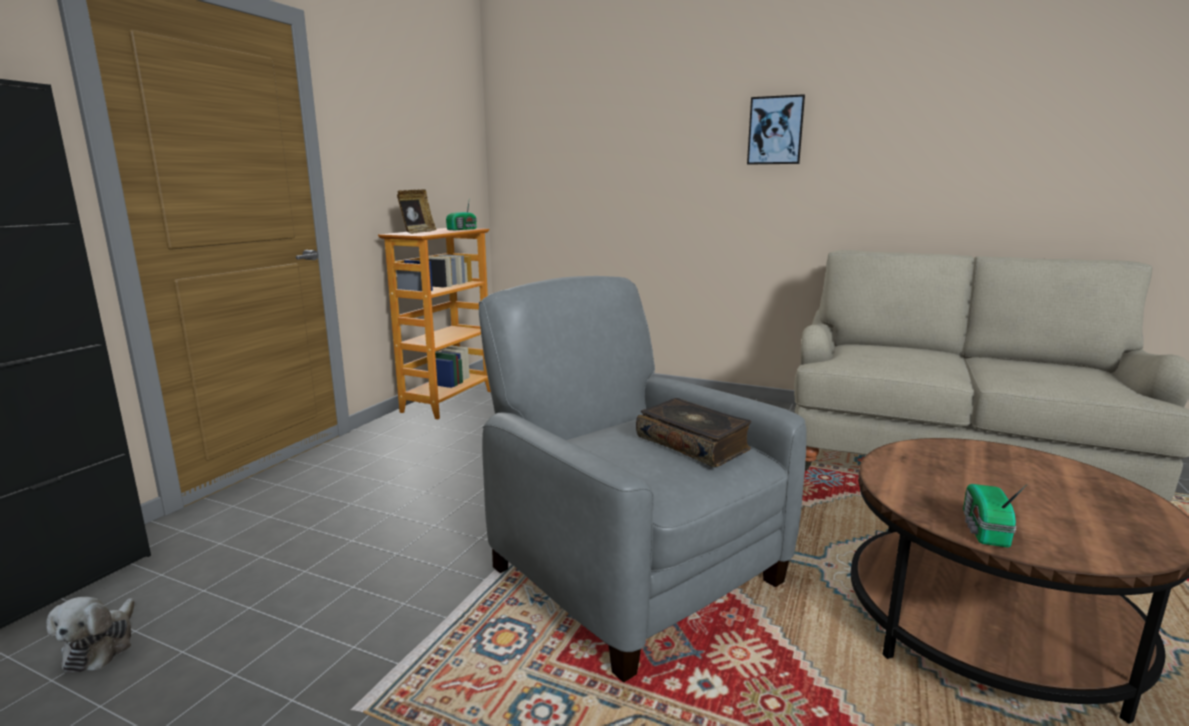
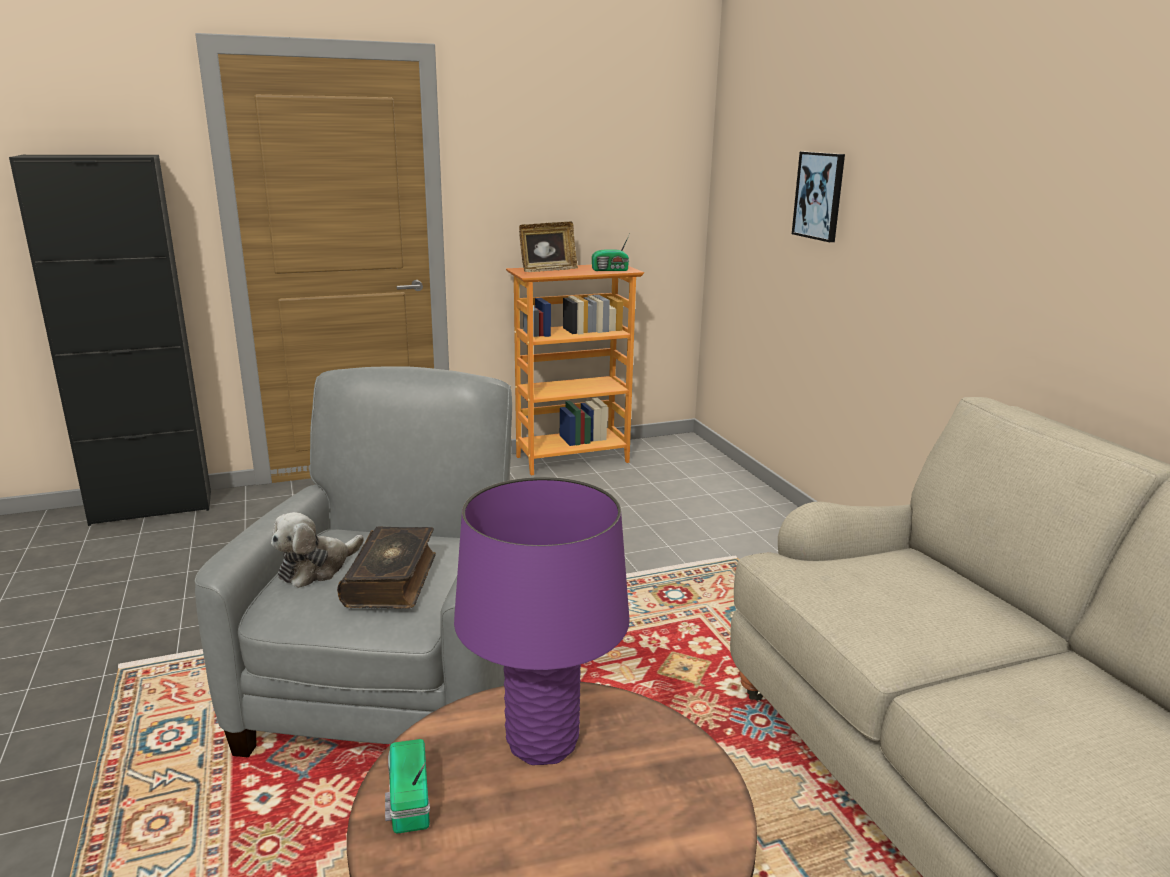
camera: 45 degrees right, 5 degrees up
(101, 646) = (113, 556): plush toy -> plush toy (317, 568)
(775, 130) = (984, 178): picture -> picture (819, 196)
(942, 476) = (542, 743): none -> purple table lamp
(983, 530) = (407, 802): radio -> radio turned 75 degrees counterclockwise

